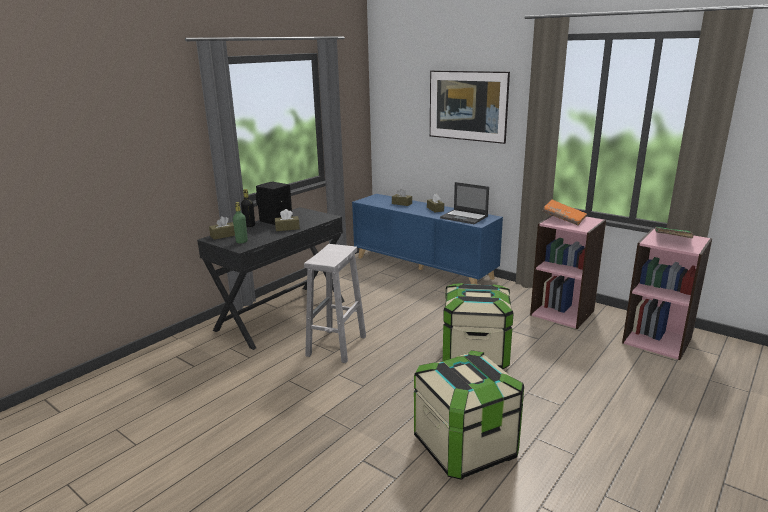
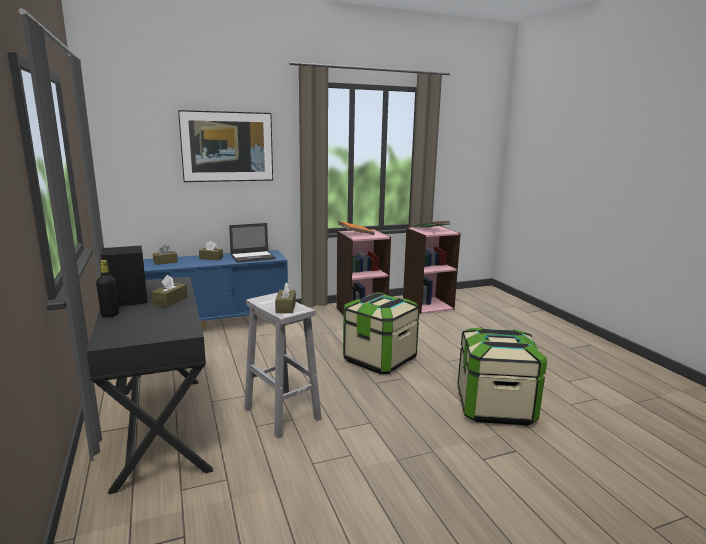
camera: 60 degrees left, 5 degrees down
(224, 235) = (113, 333): brown tissue box -> brown tissue box (285, 307)
(242, 241) = (163, 328): green bottle -> none

